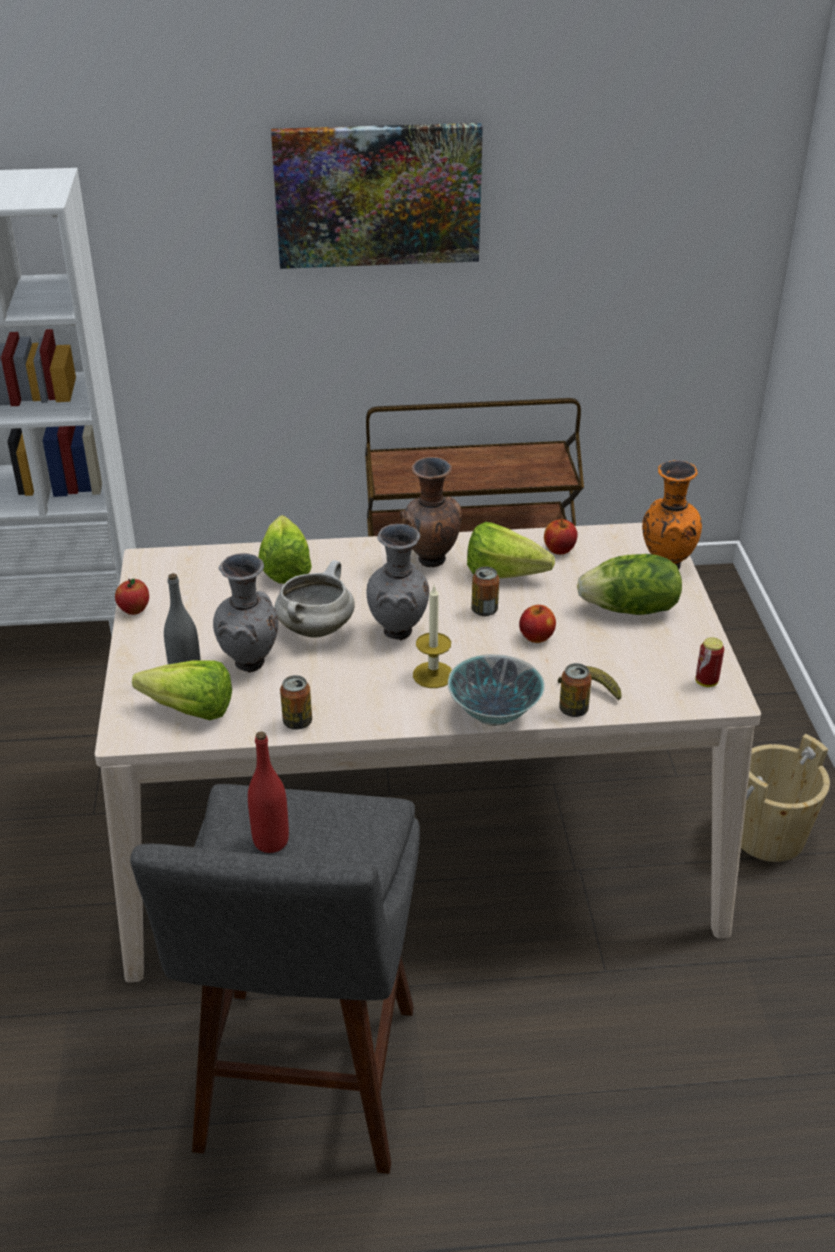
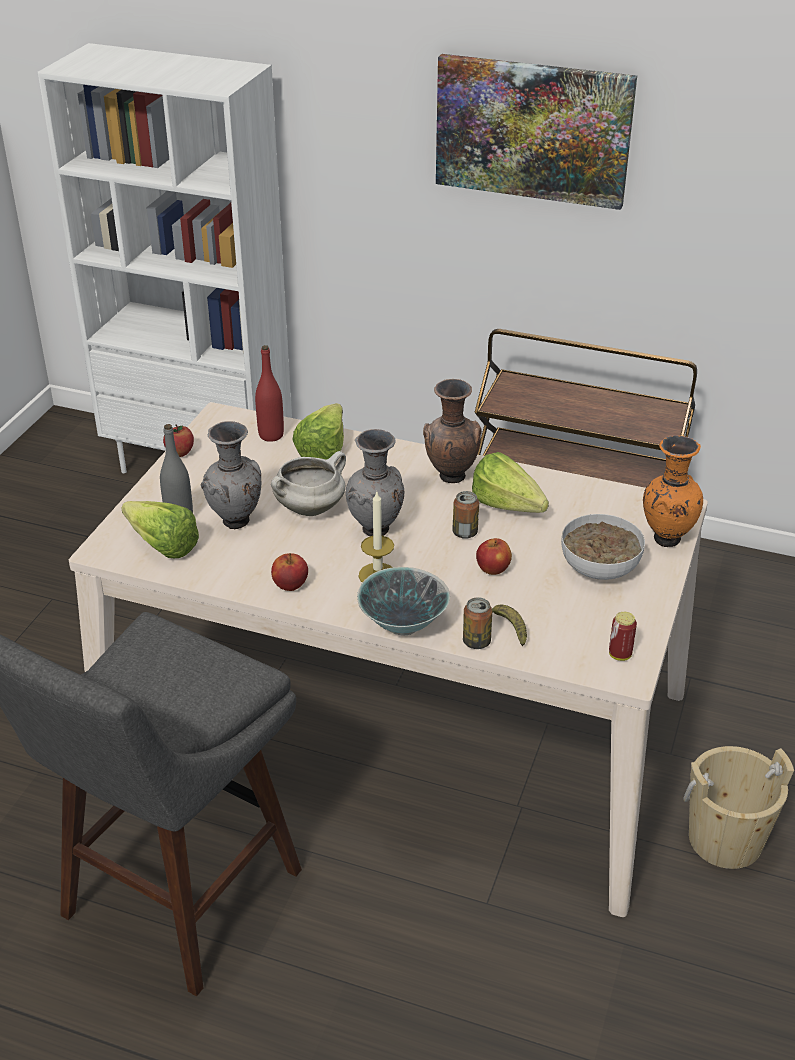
camera: 25 degrees right, 0 degrees up
(271, 841) = (147, 669): red bottle -> red bottle (271, 435)
(297, 722) = (237, 581): can -> none
(559, 550) = (574, 498): apple -> apple (290, 585)
(630, 609) = (599, 569): lettuce -> bowl

